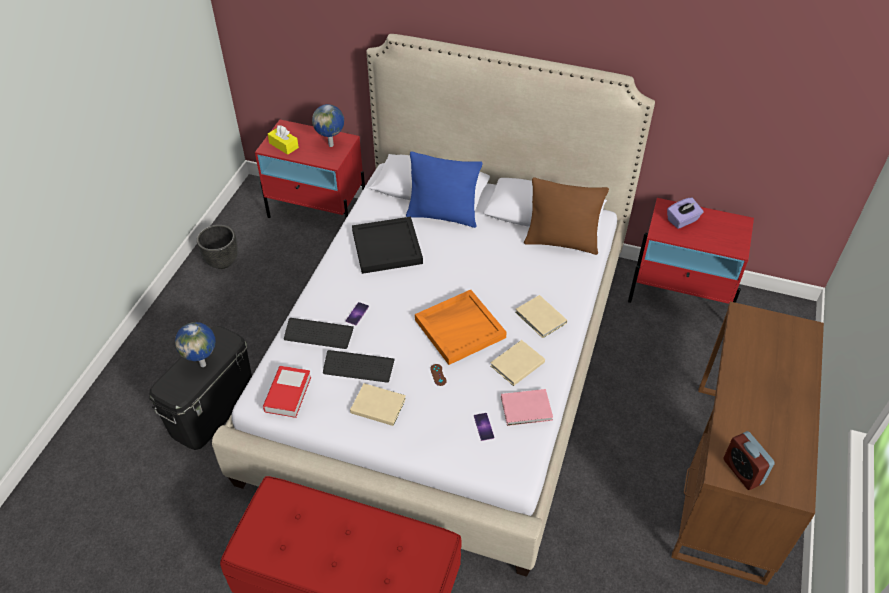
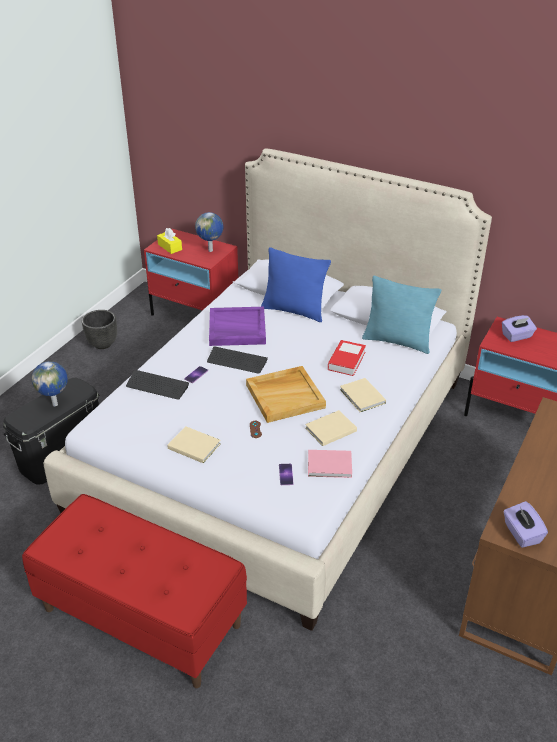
camera: 10 degrees right, 10 degrees down
(288, 394) = (117, 427): book -> book (346, 361)
(358, 367) = (185, 414): keyboard -> keyboard (237, 361)
(386, 248) = (236, 329): black tray -> purple tray
(460, 328) = (285, 396): orange tray -> beige tray
(561, 242) = (397, 341): brown pillow -> turquoise pillow
(742, 471) = (521, 534): alarm clock -> purple tissue box

